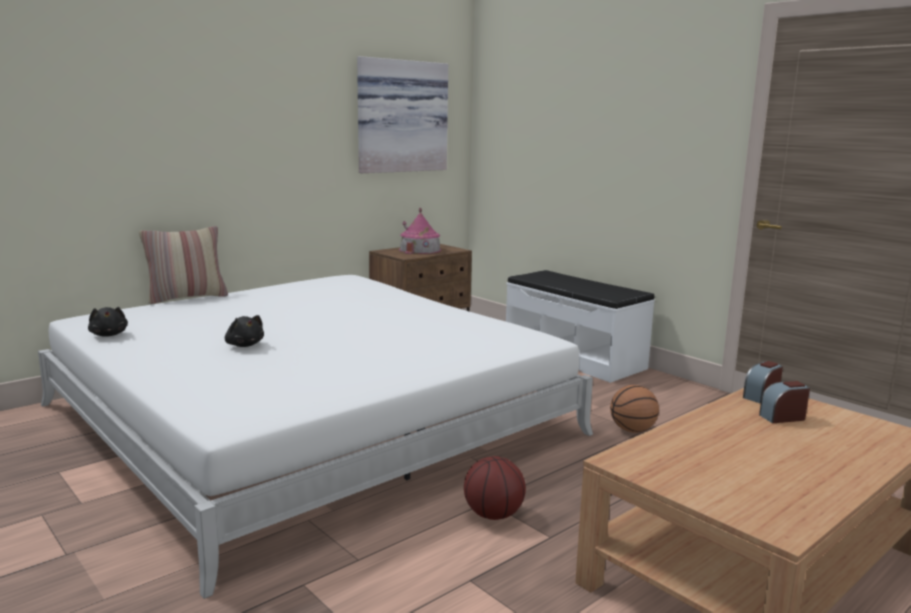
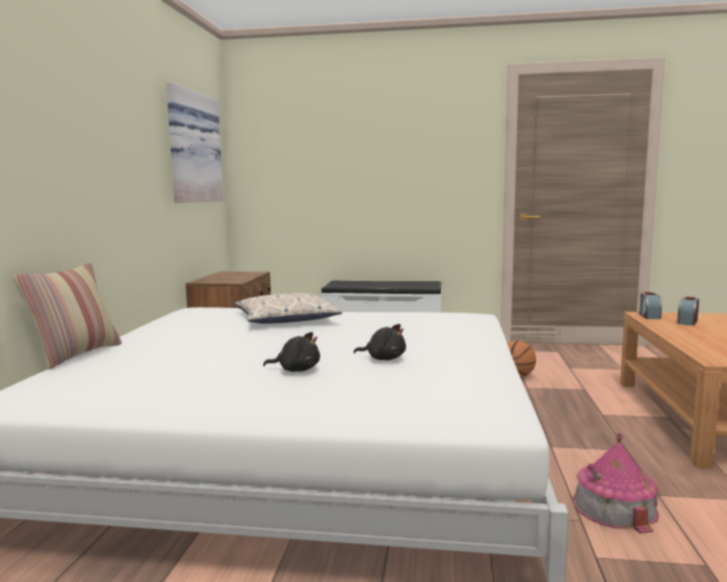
camera: 40 degrees left, 5 degrees down
(109, 335) = (103, 404): black plush toy -> black plush toy (383, 358)
(377, 302) = (286, 319): none -> pillow
(420, 250) = (228, 276): toy house -> toy house (614, 507)
(494, 515) = (574, 452): basketball -> none

